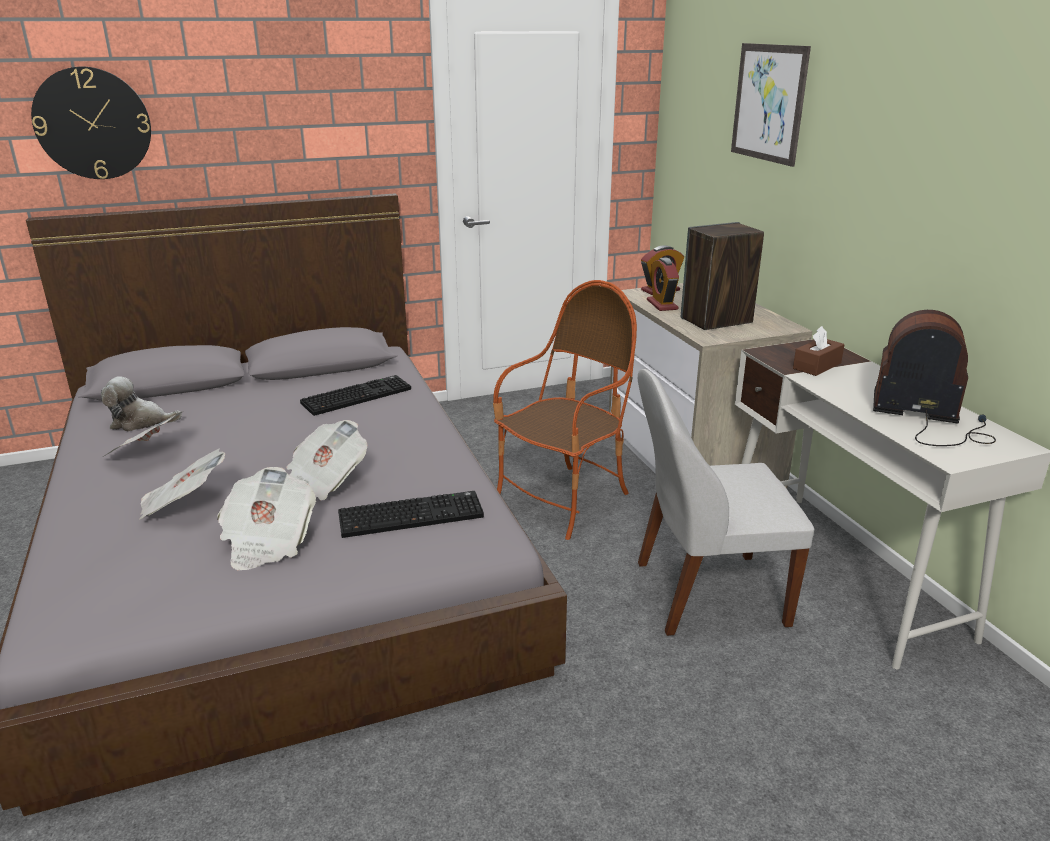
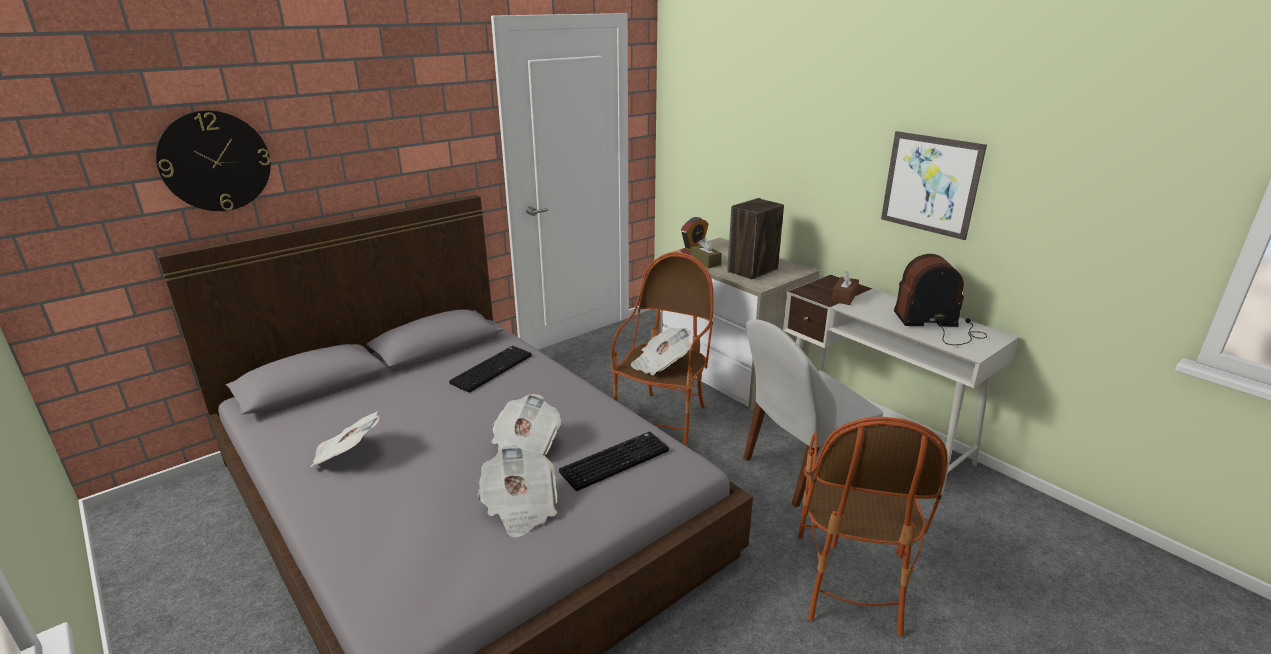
camera: 20 degrees left, 0 degrees up
(140, 422) = (316, 426): plush toy -> none
(183, 505) = (423, 493): newspaper -> newspaper (660, 365)
(662, 305) = (705, 262): alarm clock -> brown tissue box
(682, 743) = (850, 580): none -> armchair
(768, 103) = (765, 110): picture -> picture (930, 184)

